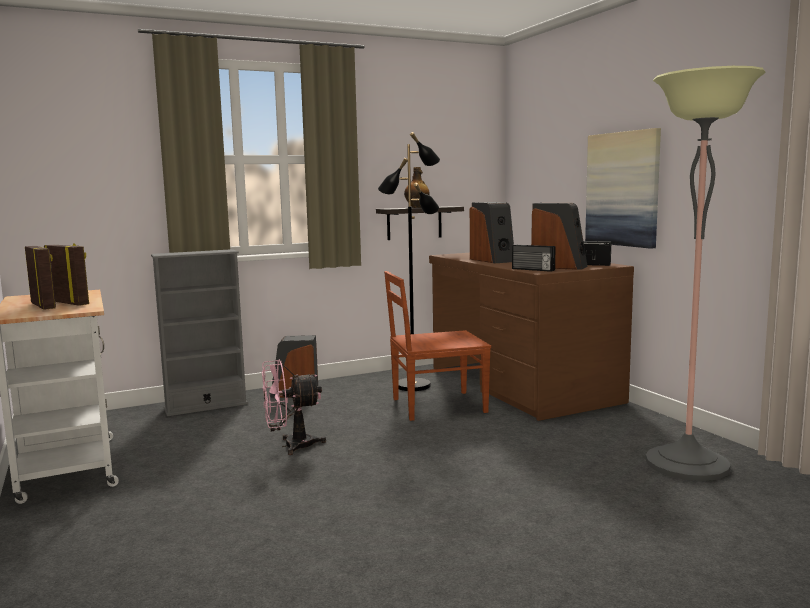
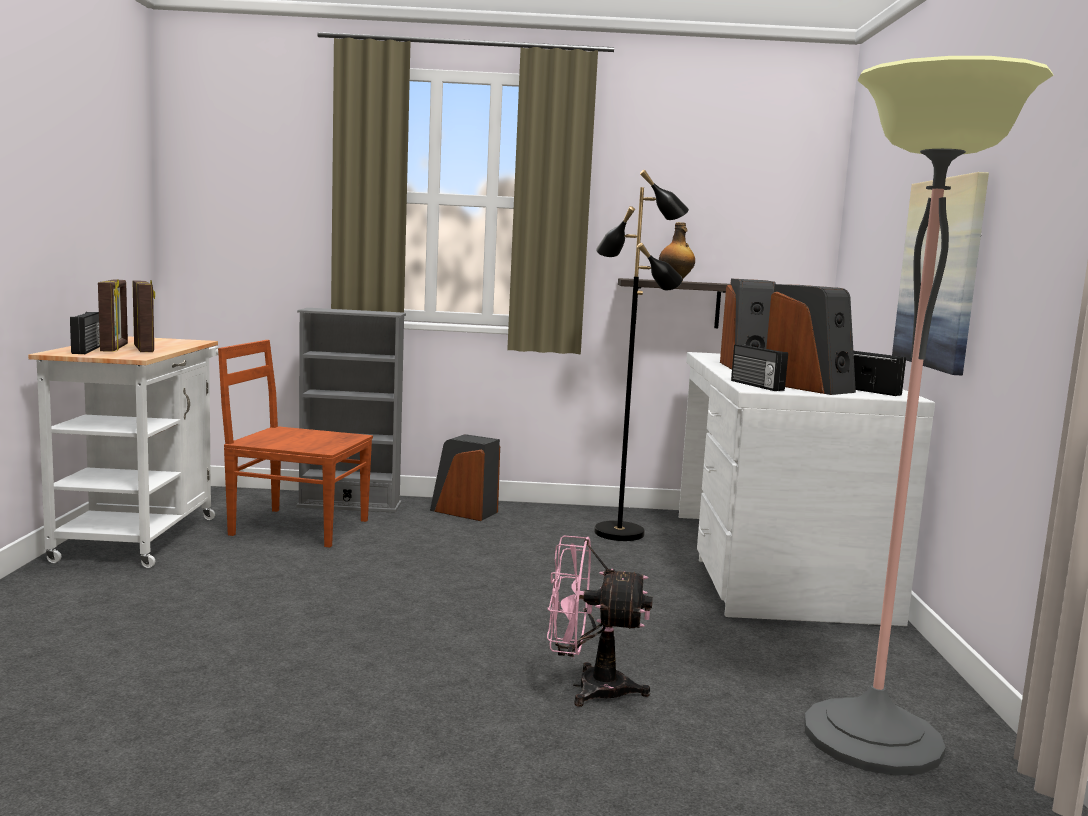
camera: 25 degrees right, 0 degrees up
(26, 310) = (87, 350): none -> radio
(291, 446) = (373, 570): pink fan -> pink fan (588, 688)
(436, 406) = (613, 564): brown chair -> brown chair (296, 527)
(520, 384) = (772, 563): brown desk -> white desk

